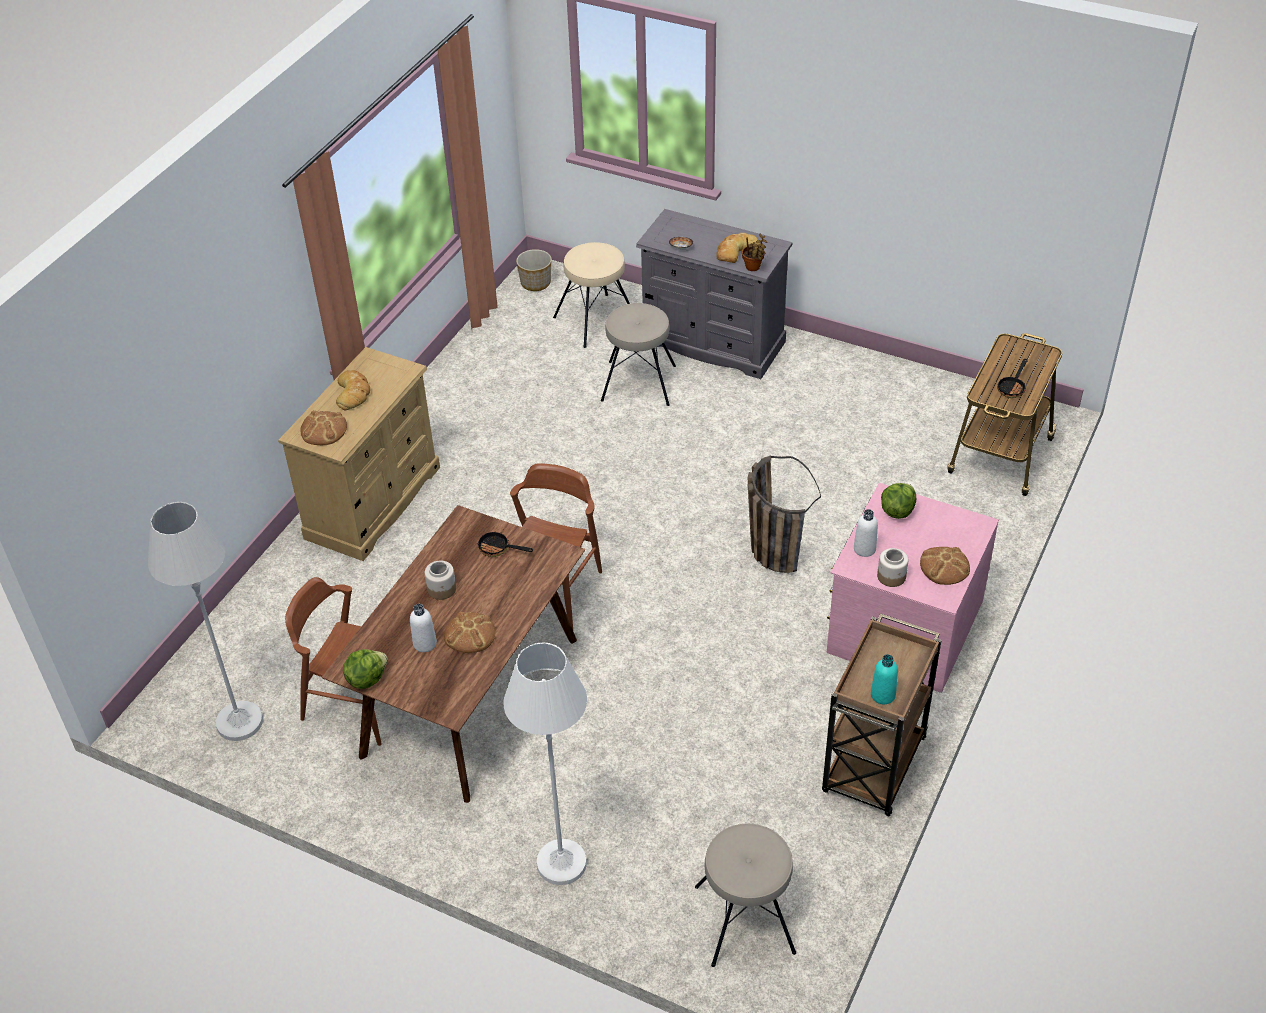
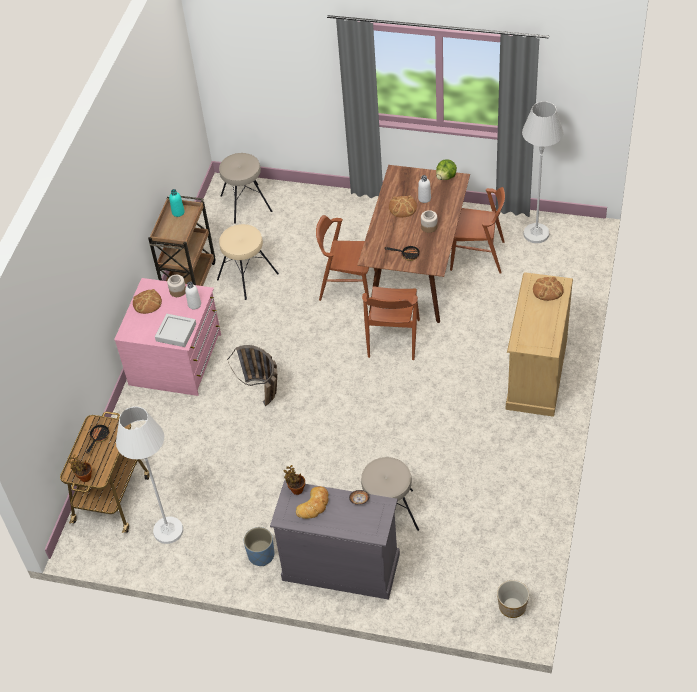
camera: 170 degrees right, 5 degrees up
(353, 393) = (544, 319): bread -> none
(561, 863) = (339, 207): white floor lamp -> white floor lamp (168, 530)
(596, 321) = (443, 572): beige stool -> beige stool (247, 276)
(596, 693) = (348, 286): none -> brown chair
(806, 368) = (261, 555): none -> blue planter
(897, 511) = (176, 332): lettuce -> grey tray
(1028, 346) = (84, 477): none -> potted plant

